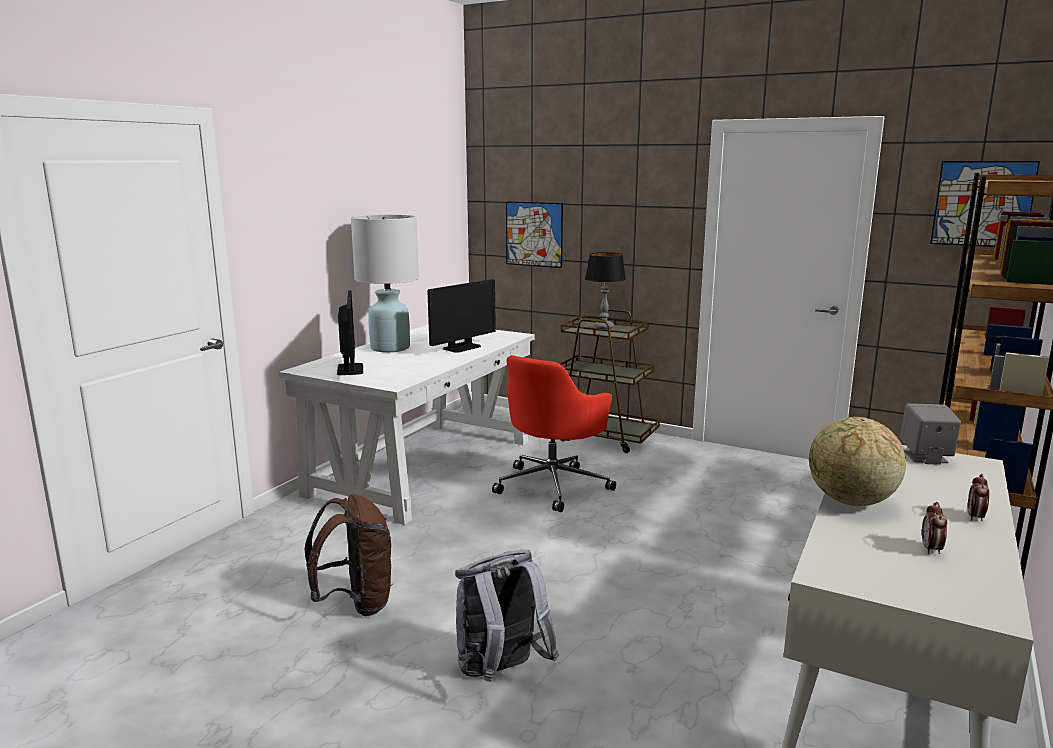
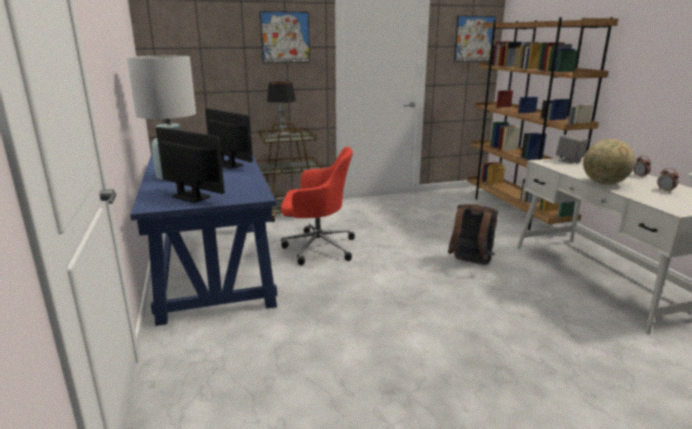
camera: 45 degrees left, 5 degrees up
(356, 603) = (346, 366): brown backpack -> brown backpack (470, 263)
(423, 467) = (213, 268): white desk -> blue desk
(462, 347) = (228, 164): monitor -> monitor turned 45 degrees counterclockwise
(500, 672) = (485, 351): grey backpack -> none
(534, 234) = (206, 73): picture -> picture (285, 37)
(553, 485) = (317, 247): red office chair -> red office chair turned 75 degrees counterclockwise

